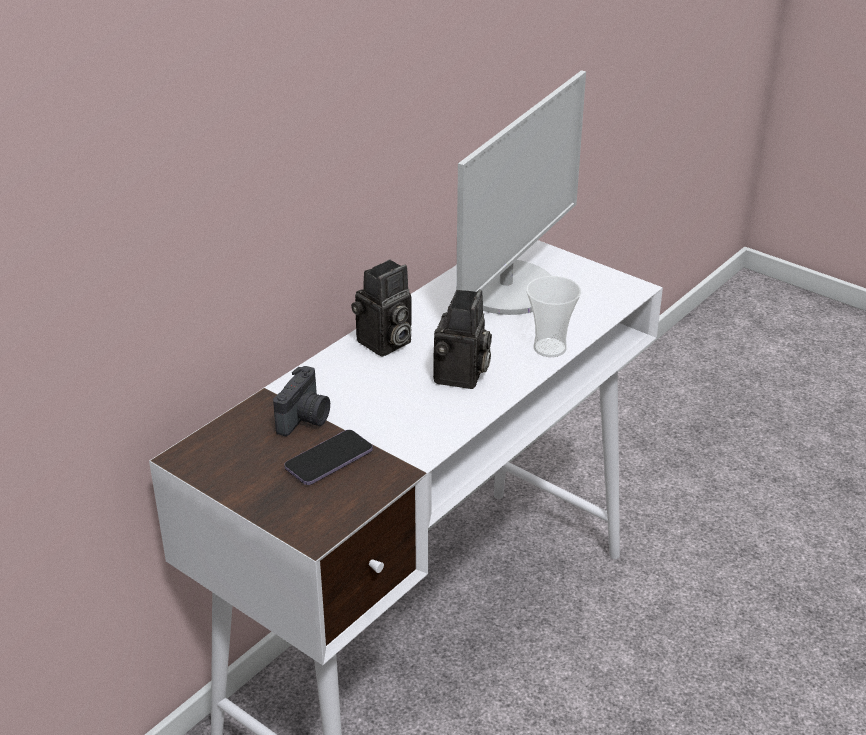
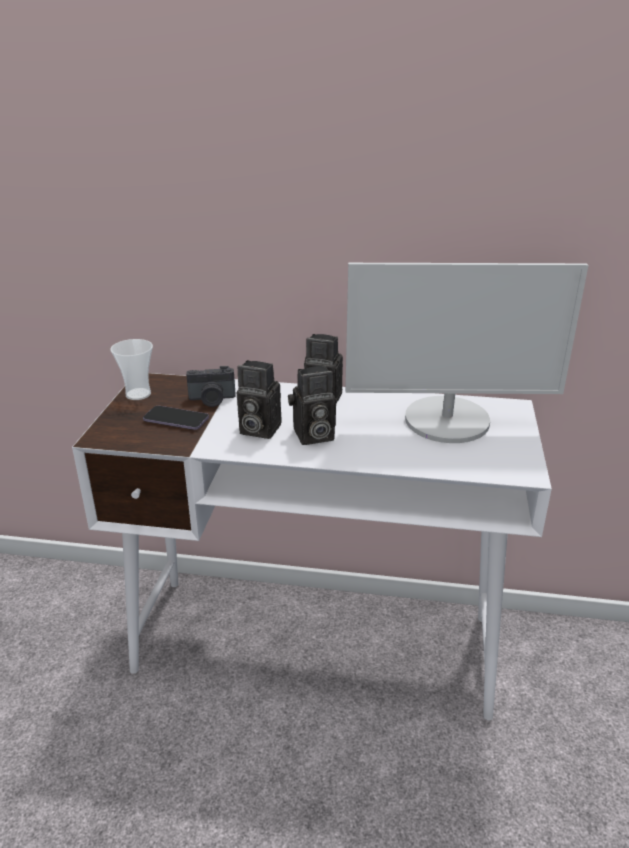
camera: 60 degrees right, 5 degrees down
(412, 407) = (257, 429): none -> camera
(550, 348) = (389, 460): cup -> cup (138, 394)

